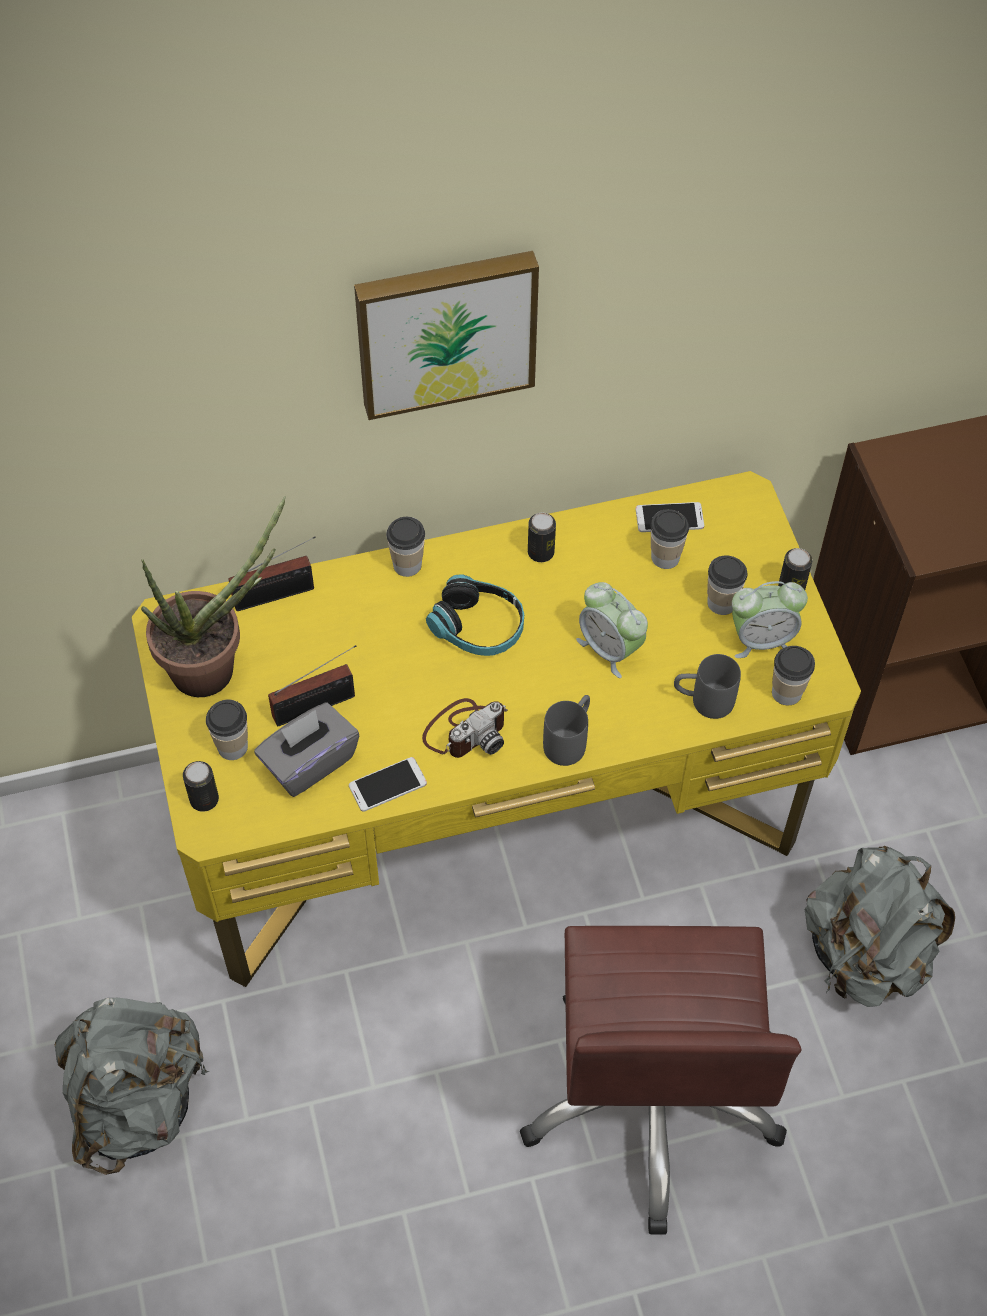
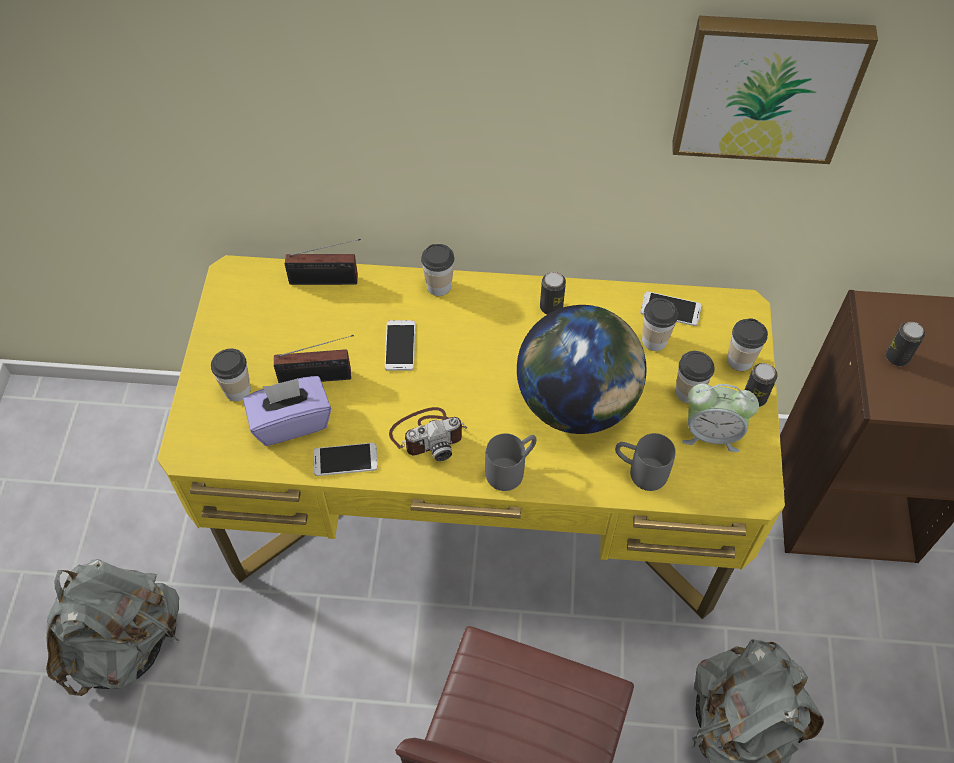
camera: 20 degrees right, 0 degrees up
(204, 799) = (196, 426): can -> can (897, 357)
(216, 666) = (255, 323): potted plant -> none
(309, 762) = (291, 421): grey tissue box -> purple tissue box
(393, 643) = (400, 345): none -> phone
(445, 329) = (490, 78): picture -> picture (767, 86)
(478, 627) = (474, 352): headphones -> none
(610, 648) = (577, 402): alarm clock -> globe
(786, 692) = (716, 486): cup -> cup (739, 360)

